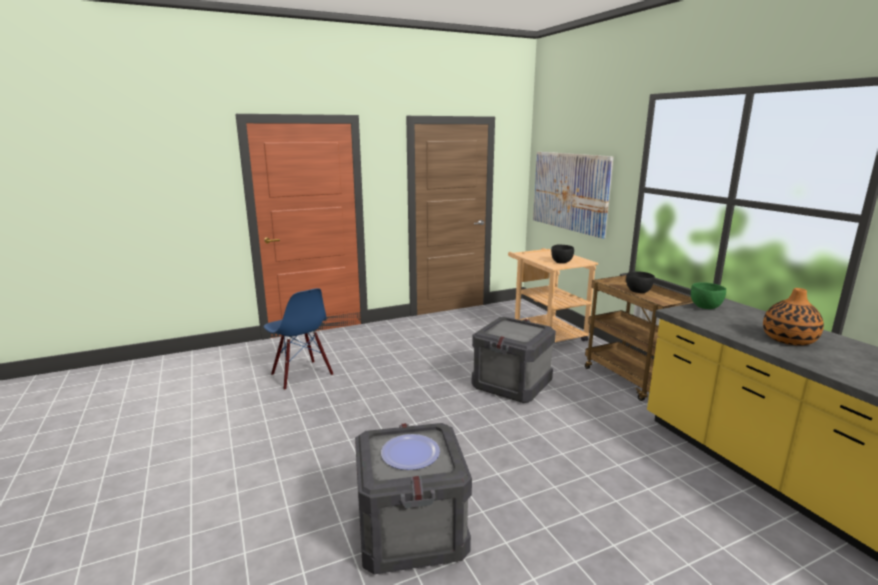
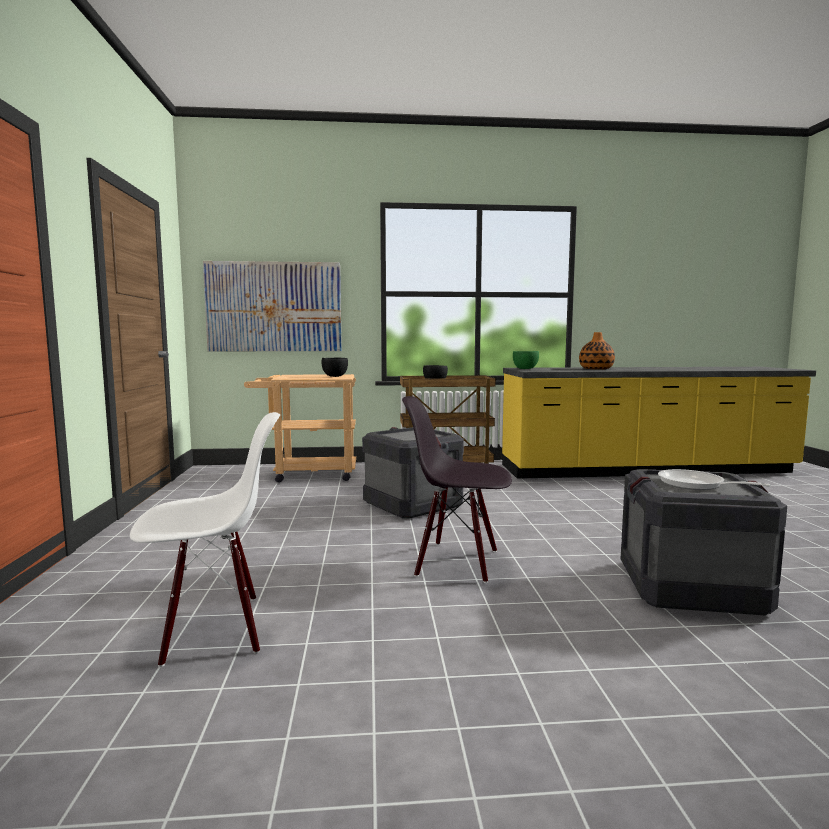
camera: 70 degrees left, 10 degrees down
(301, 375) = (213, 630): blue chair -> white chair
(407, 420) = (457, 562): none -> black chair
(410, 453) = (696, 485): plate -> frying pan

